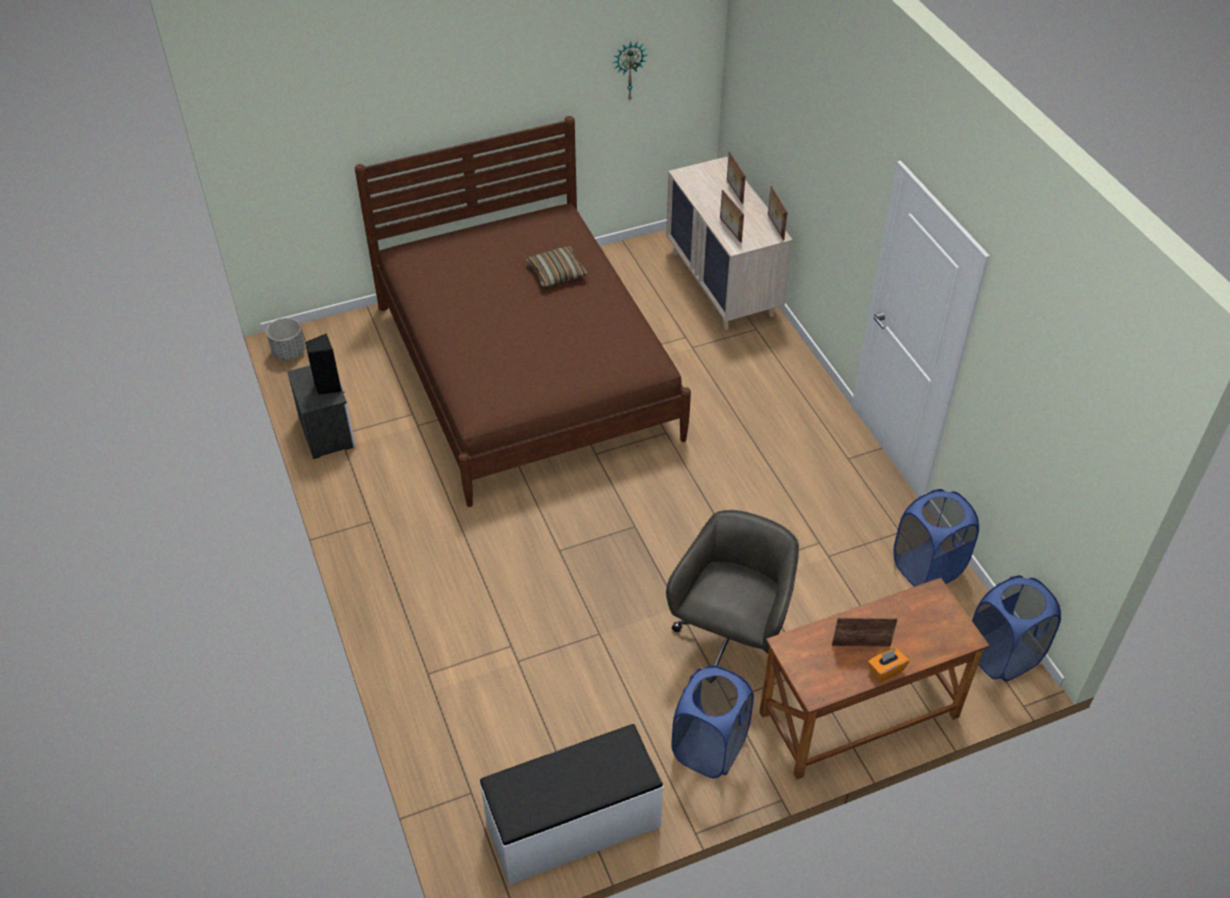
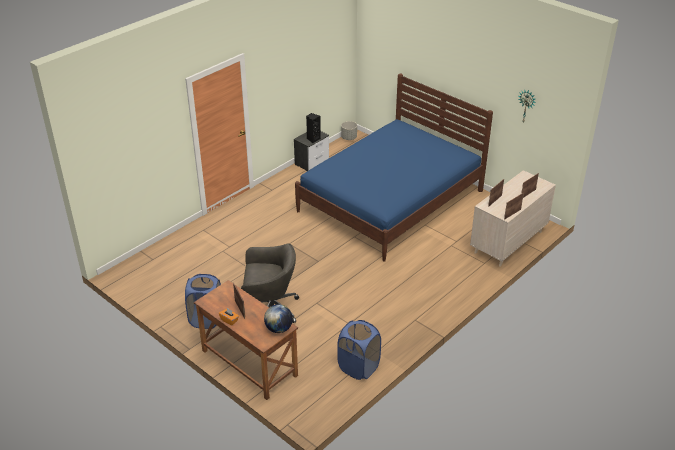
camera: 65 degrees right, 10 degrees down
(526, 371) = (390, 201): brown bed -> blue bed
(556, 273) = (420, 164): pillow -> none
(573, 825) = (149, 291): white bench -> none
(936, 604) = (279, 329): none -> globe
(1002, 655) = (316, 409): blue laundry basket -> none

